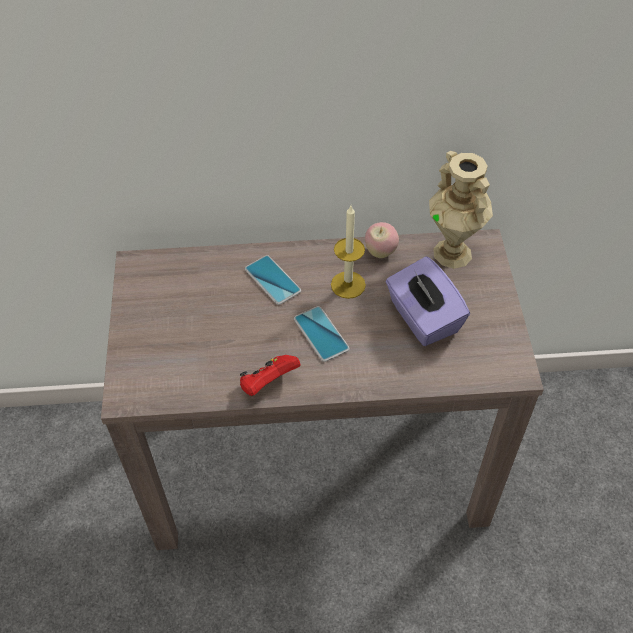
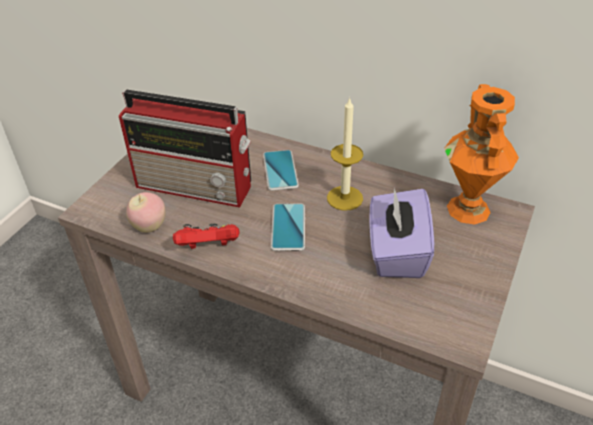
camera: 30 degrees right, 10 degrees down
(208, 328) = (197, 186): none -> radio
(380, 252) = (396, 183): apple -> apple (149, 227)
(453, 253) = (469, 209): beige vase -> orange vase

